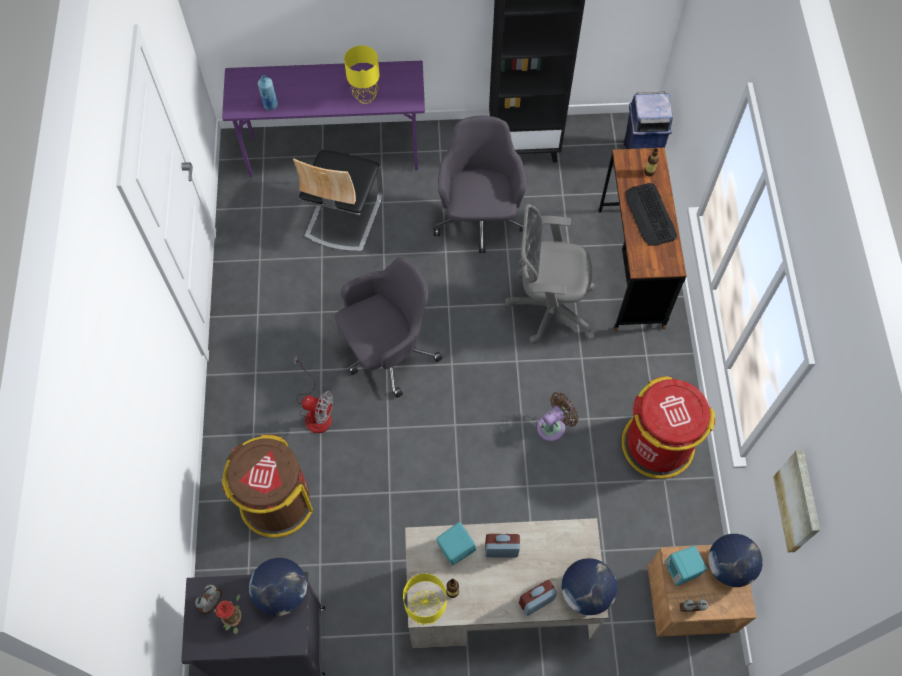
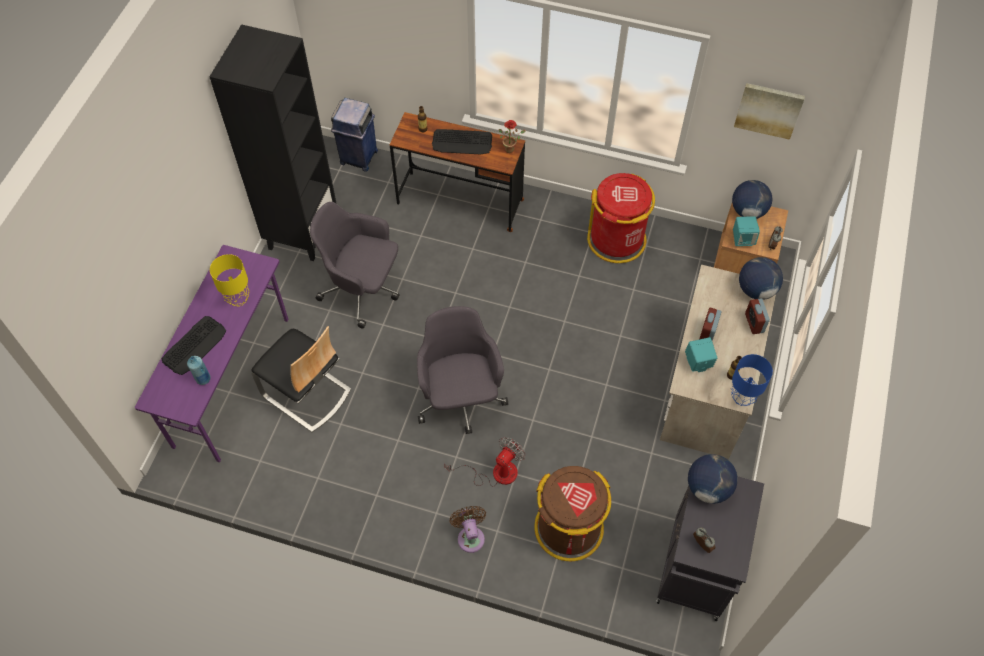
camera: 70 degrees left, 5 degrees down
(236, 622) = (723, 529): potted plant -> potted plant (511, 148)
(303, 84) = (194, 345): none -> keyboard
(426, 612) = (742, 398): yellow table lamp -> blue table lamp
(548, 308) = (471, 269): grey office chair -> none
(553, 426) = (576, 301): brown fan -> brown fan (470, 536)

